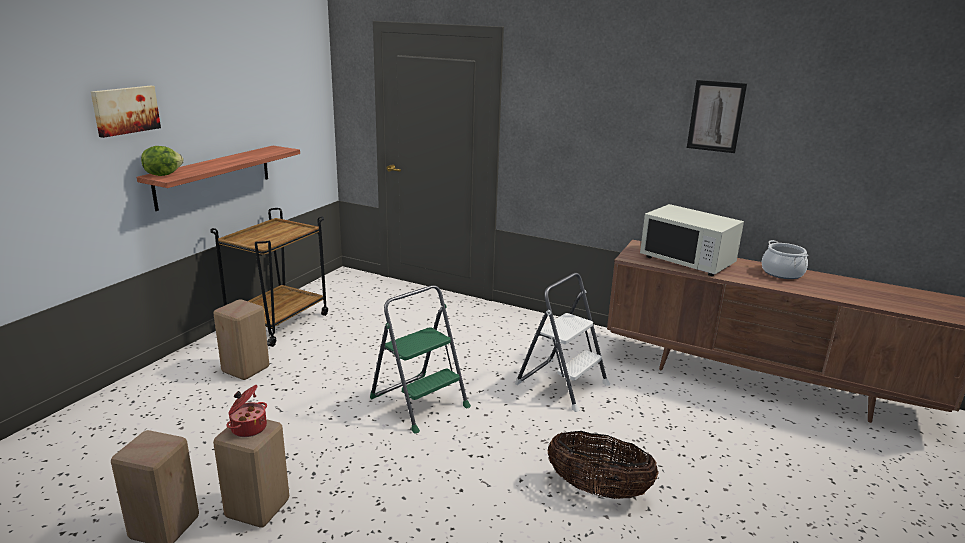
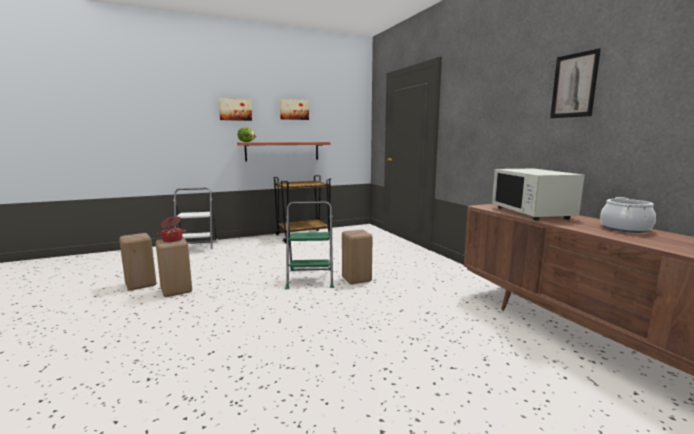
camera: 40 degrees right, 10 degrees down
(224, 93) = (294, 109): none -> picture
(247, 369) = (261, 247): beige stool -> beige stool (357, 279)
(559, 382) = (408, 294): white step ladder -> white step ladder (197, 247)
(598, 490) = (336, 350): basket -> none

